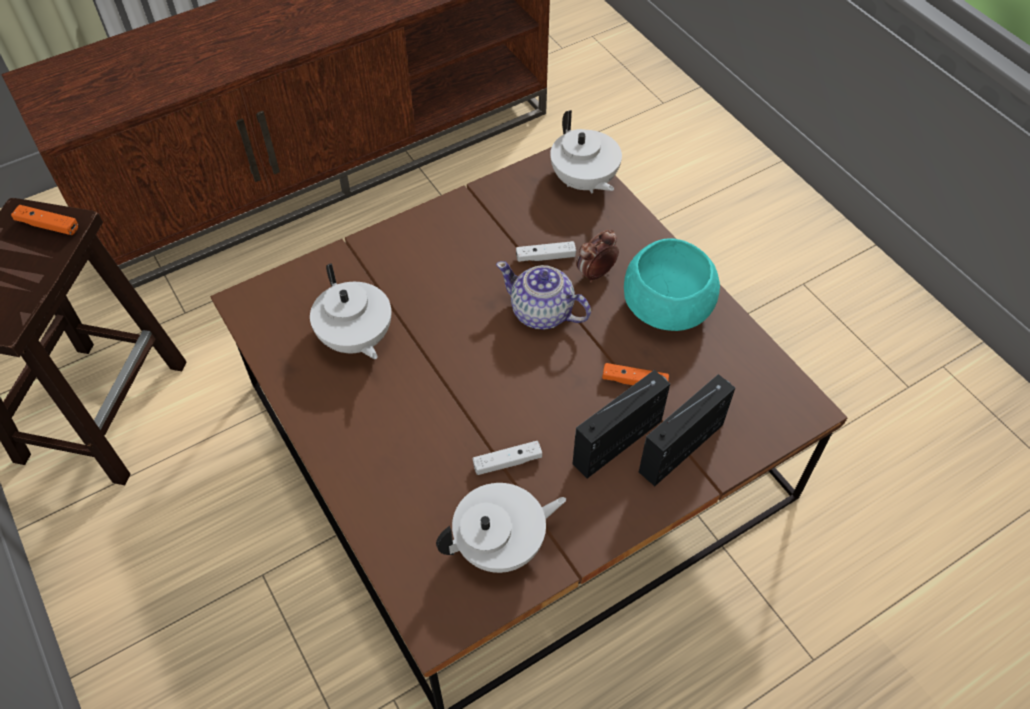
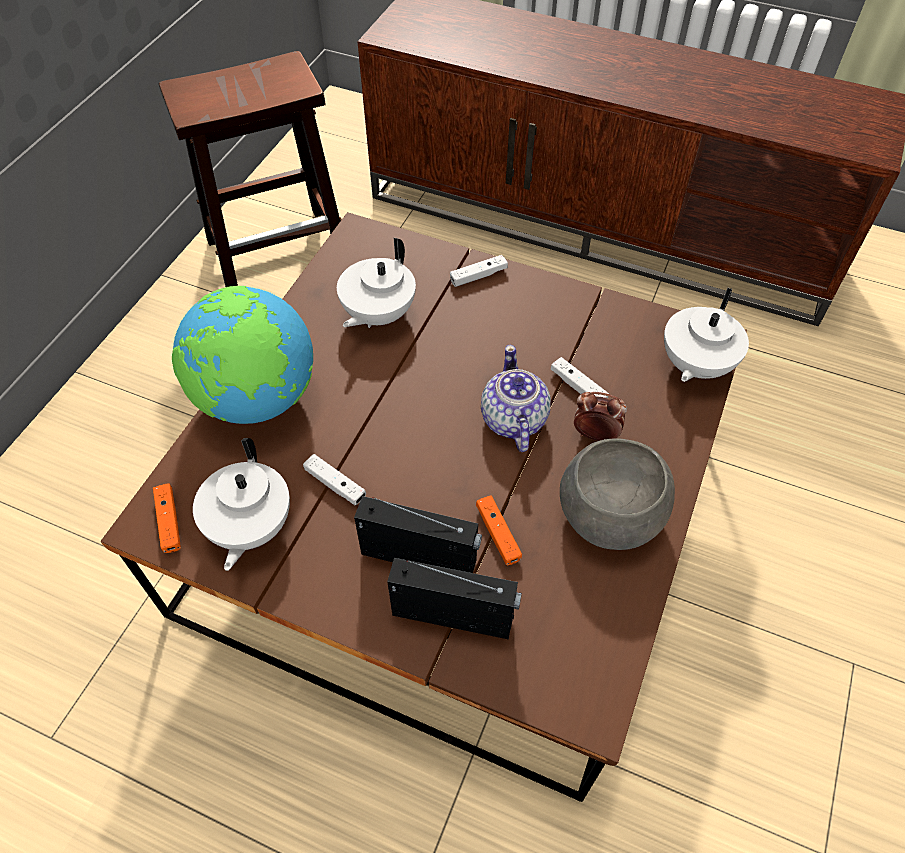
camera: 55 degrees right, 0 degrees up
(48, 225) = (290, 80): orange game controller -> orange game controller (169, 522)
(369, 474) = (257, 398): none -> globe
(379, 250) = (478, 276): none -> white game controller
(501, 545) = (249, 527): white teapot -> white teapot turned 60 degrees clockwise
(666, 306) = (609, 512): turquoise bowl -> grey bowl

